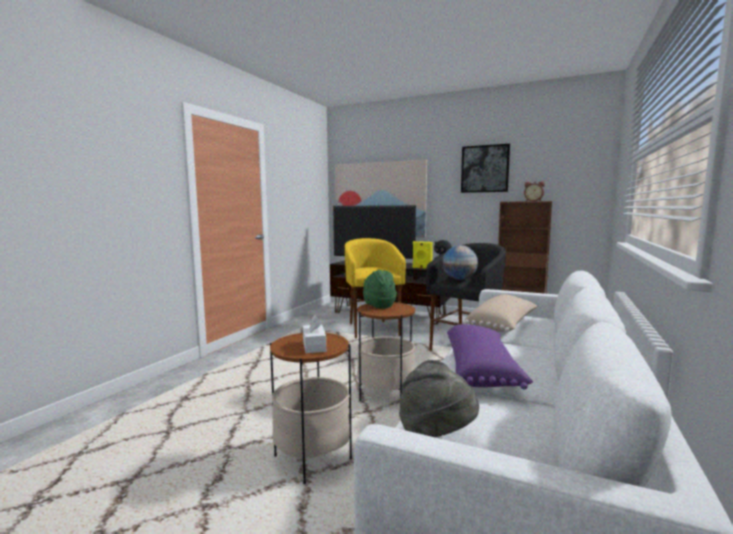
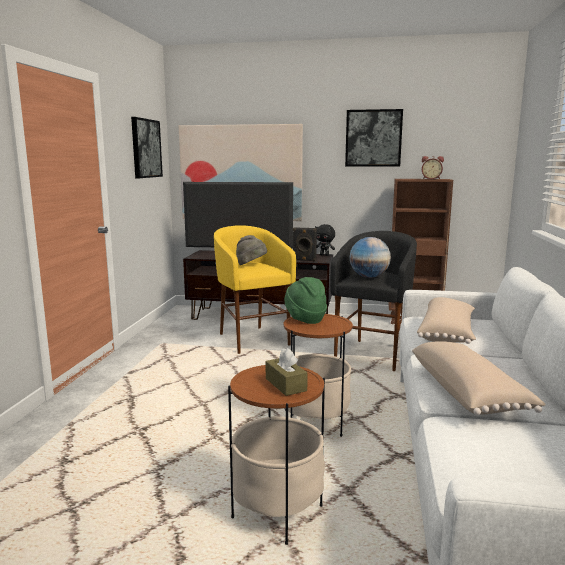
camera: 15 degrees left, 5 degrees up
(305, 180) = (146, 148): none -> picture
(314, 346) = (285, 384): white tissue box -> brown tissue box
(422, 268) = (304, 260): yellow speaker -> black speaker
(436, 436) = (487, 476): grey hat -> grey hat (251, 265)
(481, 371) = (468, 393): purple pillow -> beige pillow

